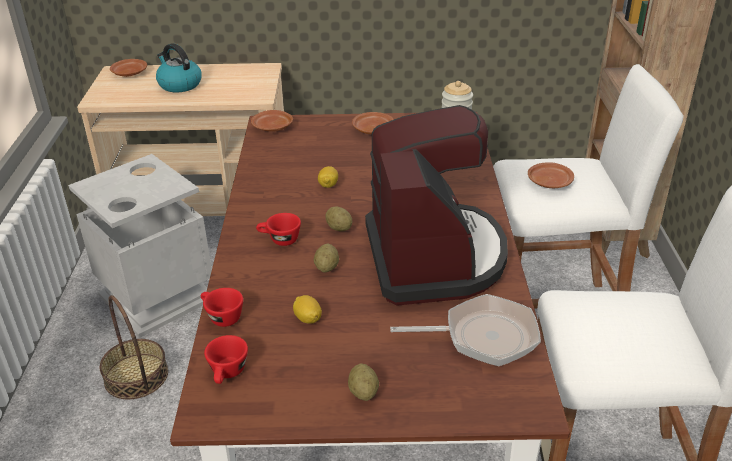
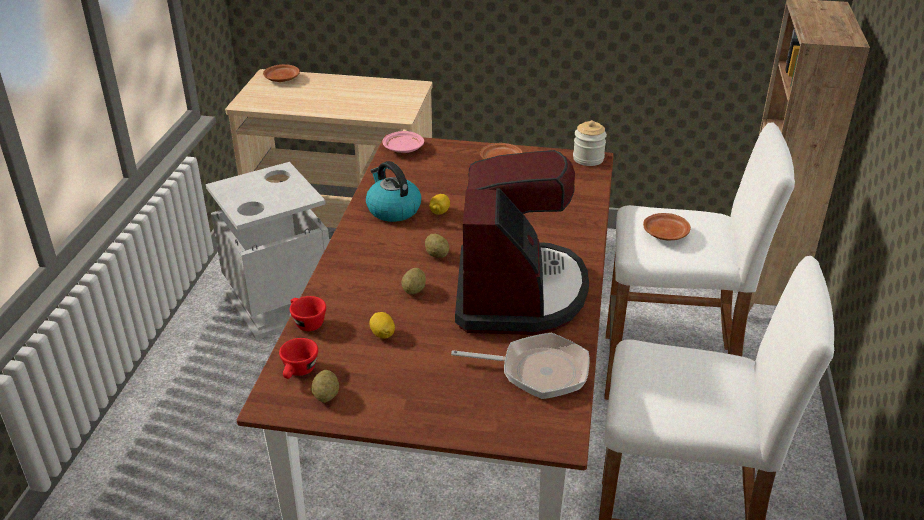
camera: 10 degrees right, 0 degrees up
(136, 376) = (245, 375): basket -> none
(179, 85) = (326, 95): kettle -> kettle (393, 209)
(272, 128) = (403, 149): brown plate -> pink plate
(279, 240) = (378, 259): red cup -> none
(363, 392) = (412, 404): potato -> potato (326, 396)

